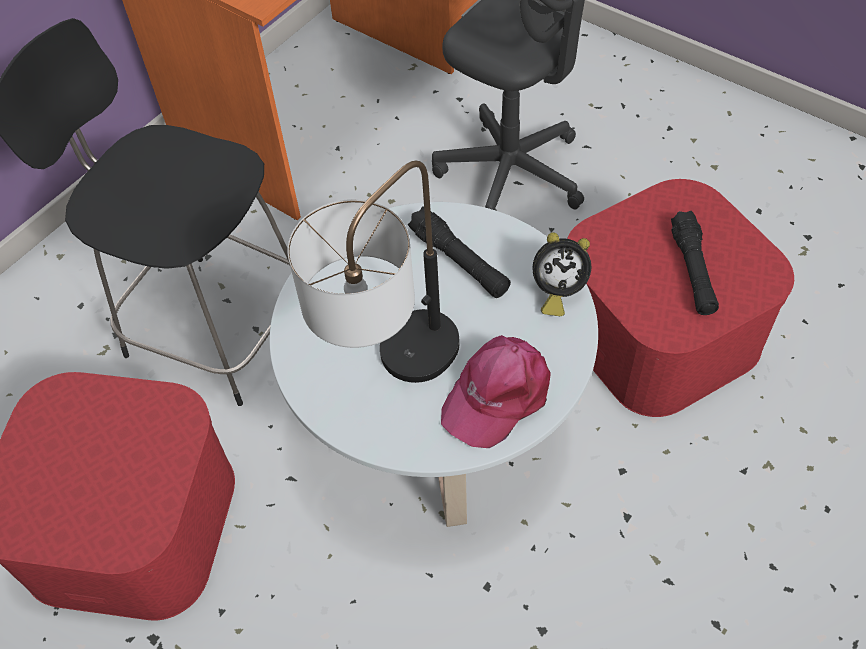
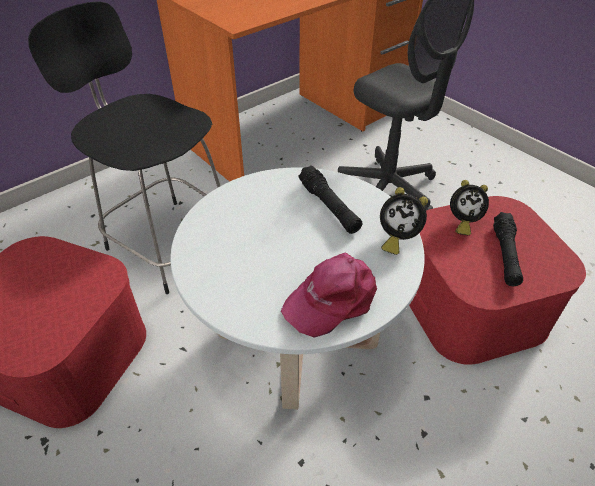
camera: 10 degrees right, 10 degrees down
(393, 376) = (256, 271): table lamp -> none
(630, 232) = (462, 222): none -> alarm clock

